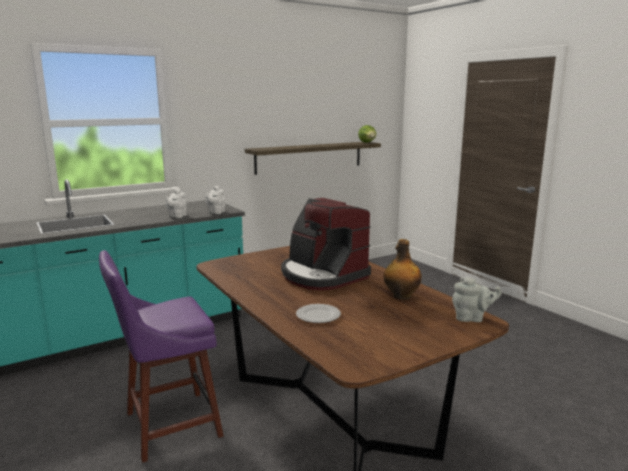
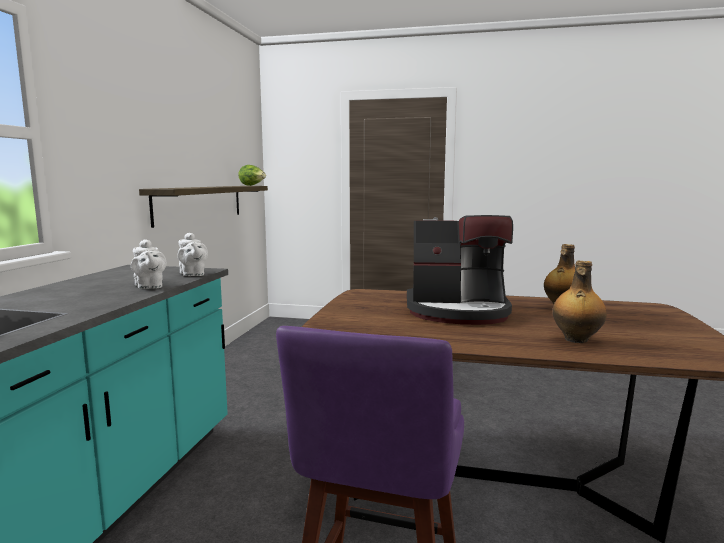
camera: 45 degrees left, 5 degrees down
(317, 316) = (576, 339): plate -> bottle
(471, 318) = (644, 307): grey teapot -> none

